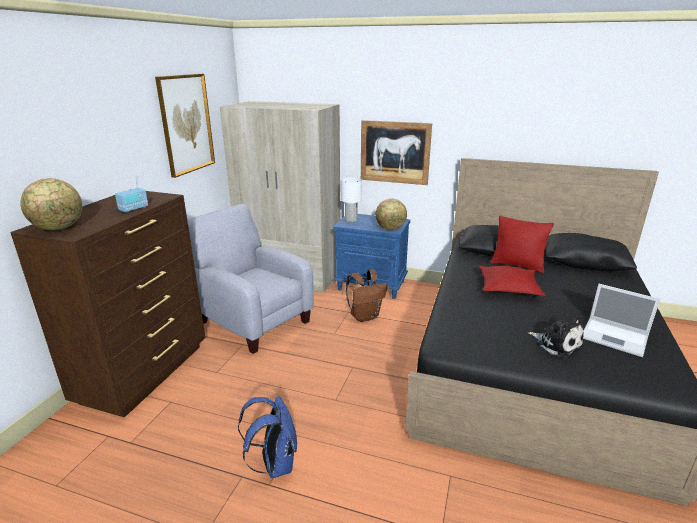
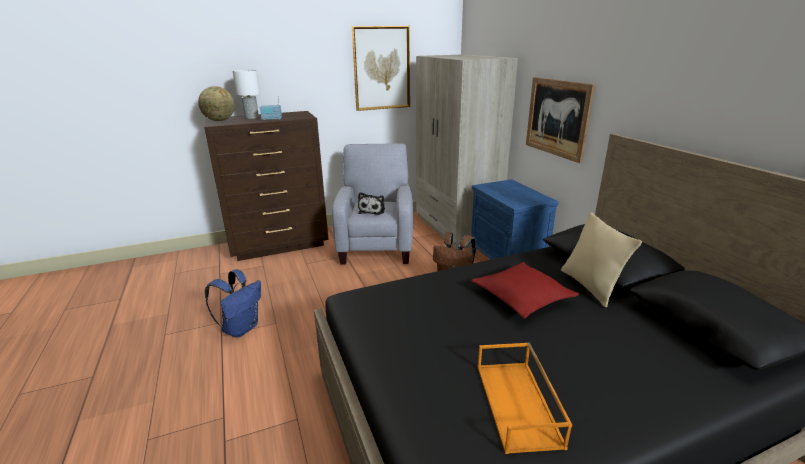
camera: 50 degrees right, 0 degrees up
(351, 220) = (498, 185): white table lamp -> white table lamp (251, 118)
(390, 229) = (515, 202): globe -> none
(517, 265) = (590, 286): red pillow -> beige pillow
(556, 344) = (437, 361): plush toy -> plush toy (372, 210)
(615, 337) = (519, 404): laptop -> orange tray

